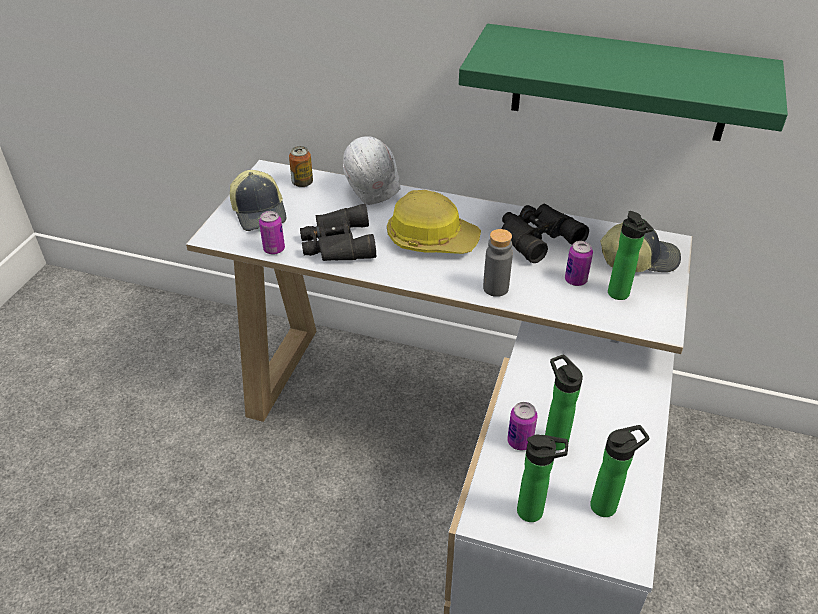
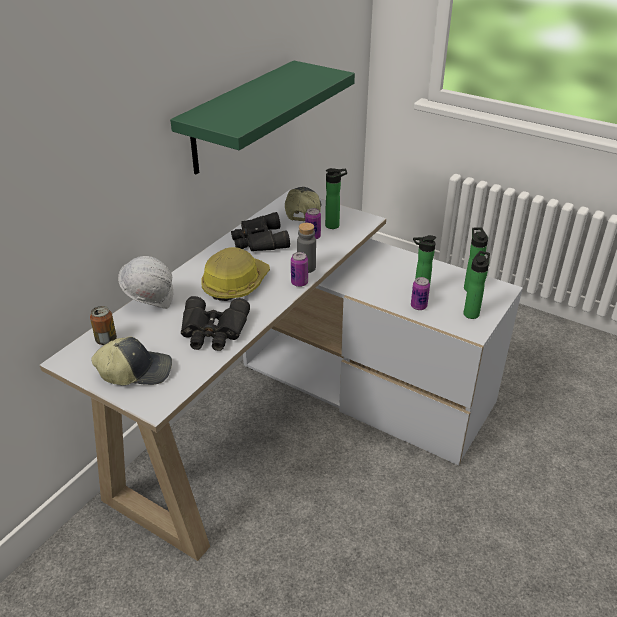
camera: 75 degrees left, 5 degrees down
(274, 249) = (200, 368): can -> can (299, 283)

